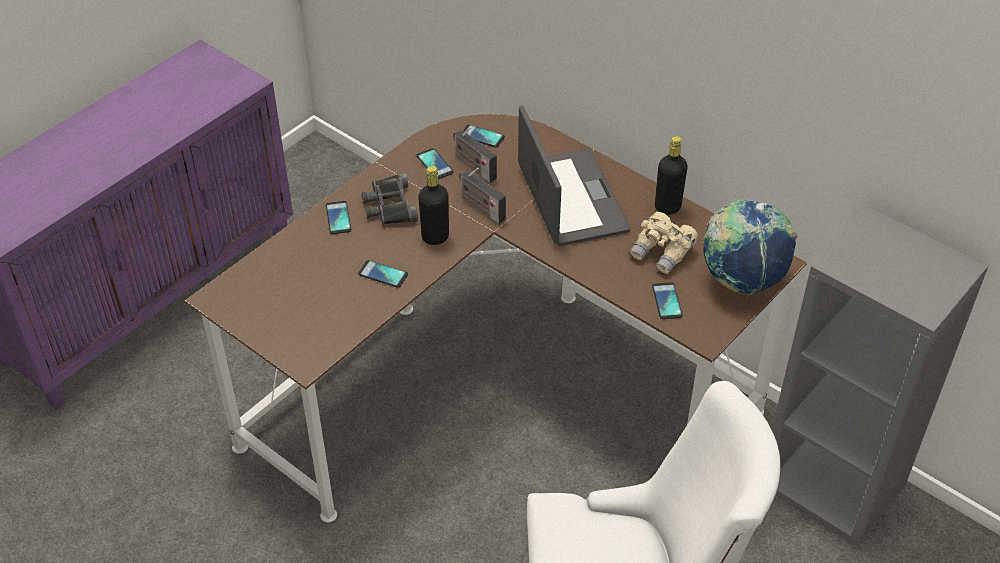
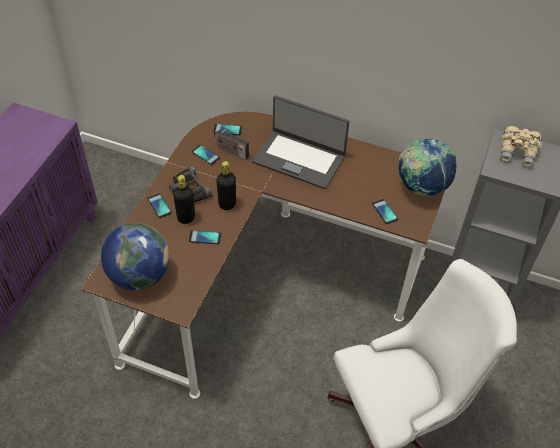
camera: 20 degrees left, 5 degrees up
(269, 302) = (139, 275): none -> globe
(480, 208) = (247, 177): radio -> none
(570, 198) = (299, 158): laptop -> laptop turned 150 degrees clockwise
(662, 253) = (369, 181): beige binoculars -> beige binoculars (518, 153)
(667, 207) = (359, 151): black bottle -> black bottle (186, 218)

